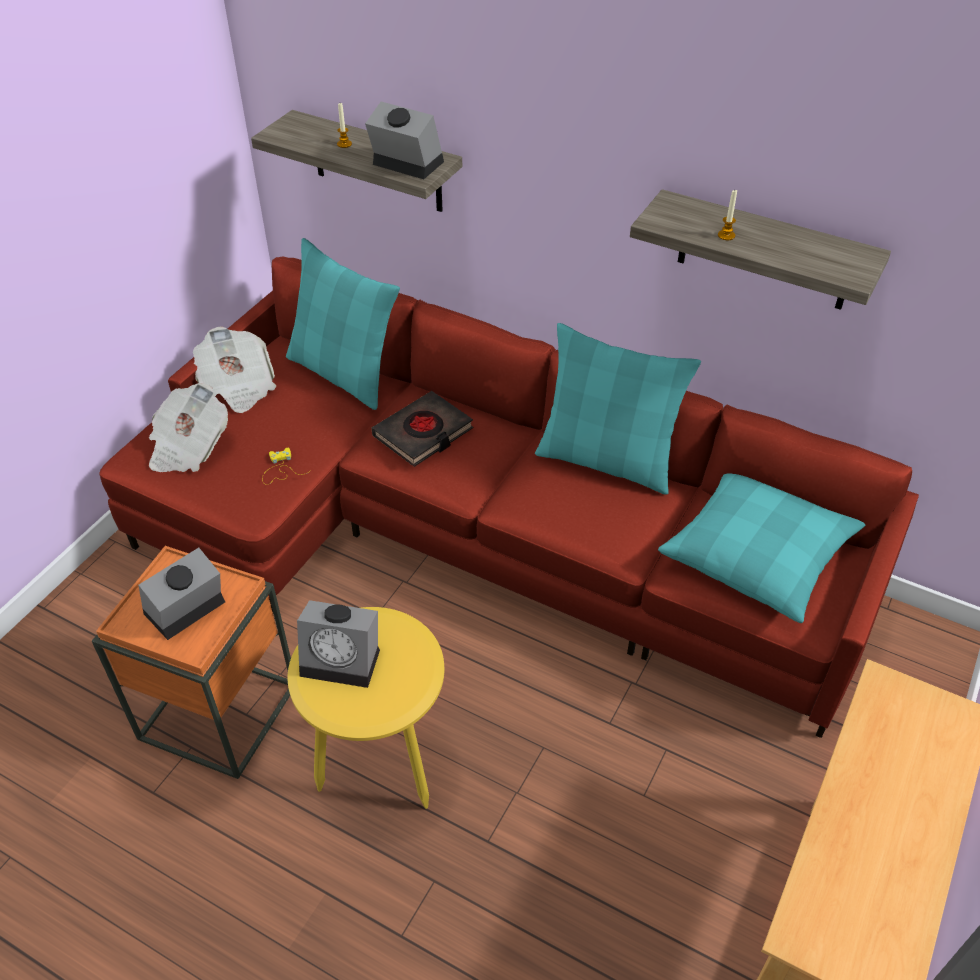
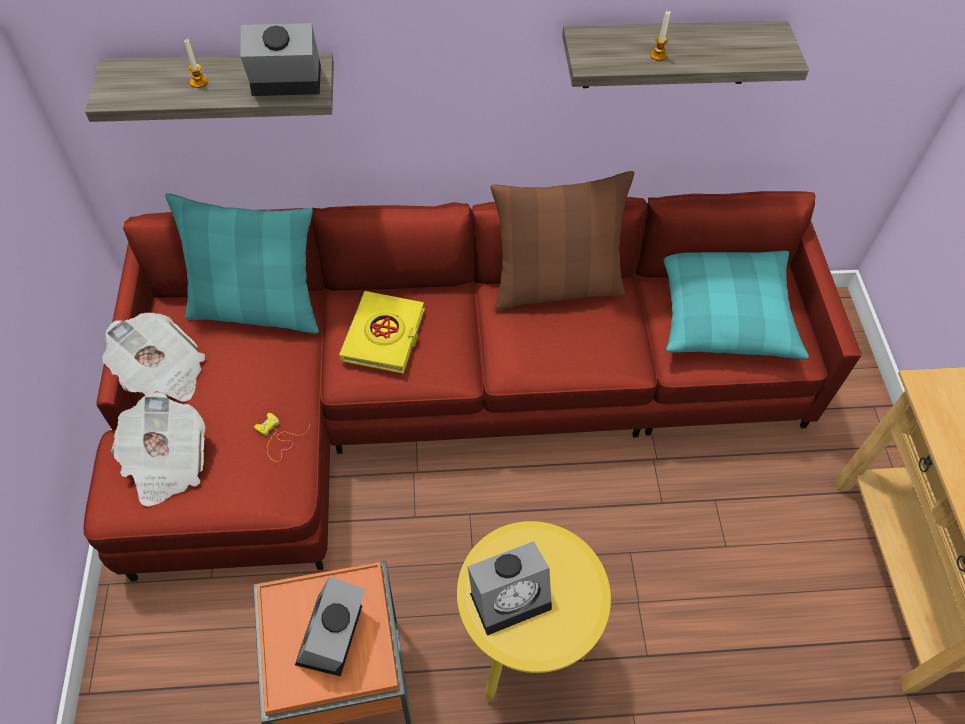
camera: 35 degrees left, 10 degrees up
(423, 433) = (384, 336): black book -> yellow book
(607, 460) = (556, 286): turquoise pillow -> brown pillow

